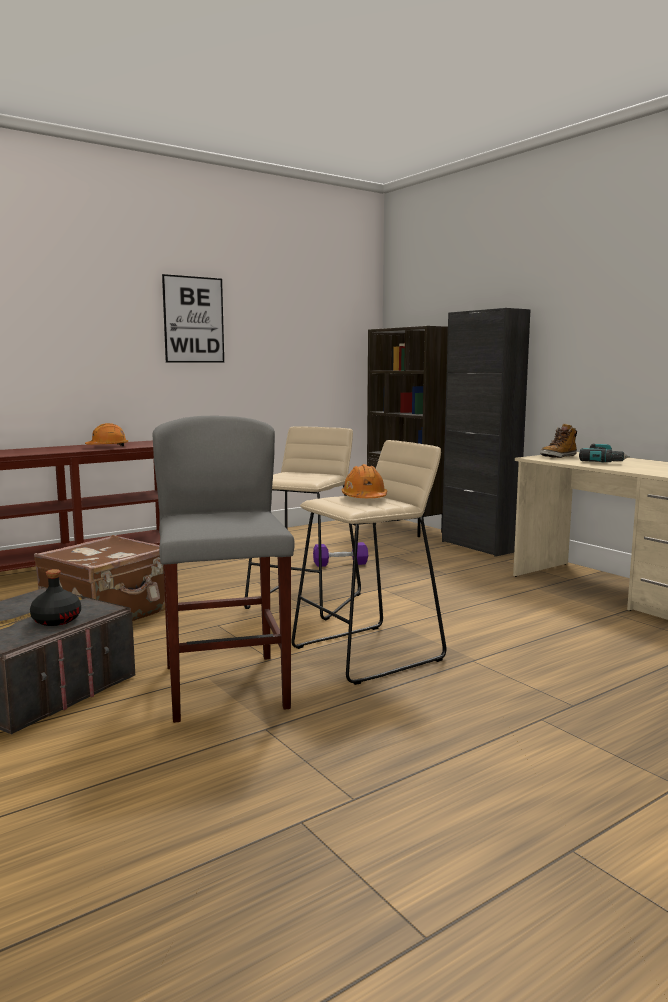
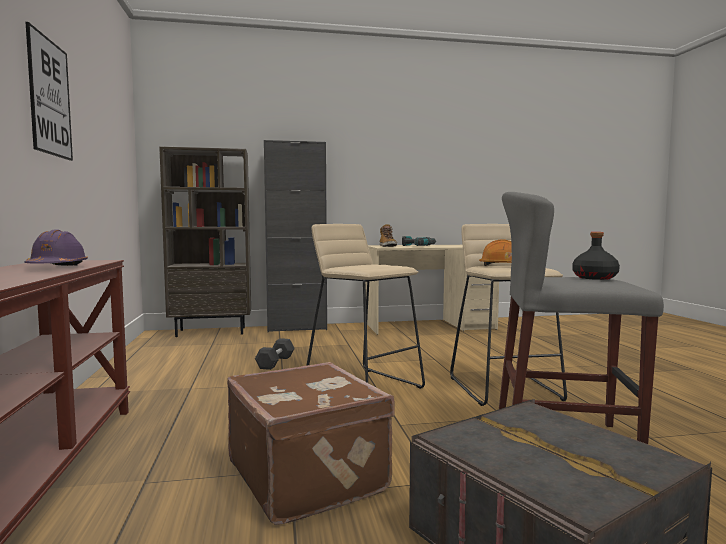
camera: 65 degrees left, 5 degrees down
(56, 620) = (572, 432): black bottle -> black bottle (594, 278)
(107, 447) = (57, 267): orange hard hat -> purple hard hat
(340, 564) = (275, 362): purple dumbbell -> black dumbbell

